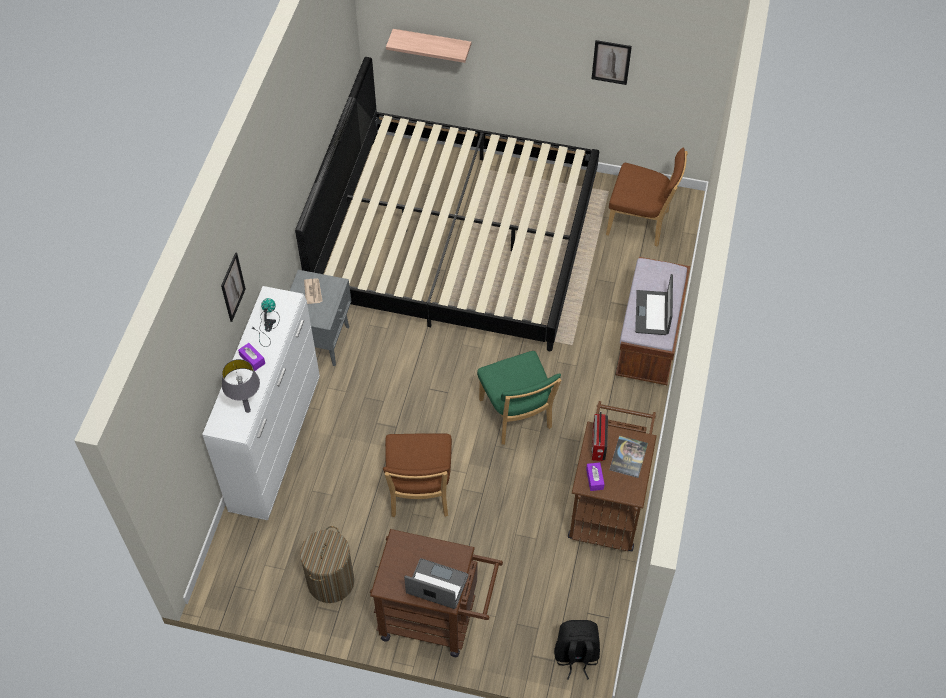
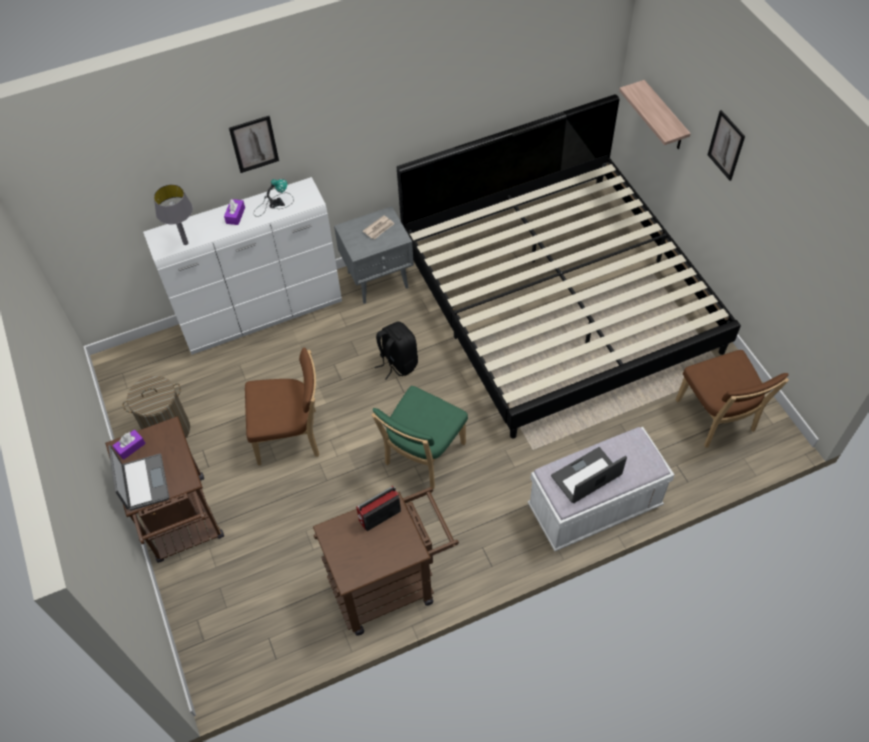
camera: 55 degrees right, 0 degrees up
(419, 494) = (291, 436): brown chair -> brown chair turned 150 degrees counterclockwise
(576, 656) = (219, 656): black backpack -> black backpack (397, 363)
(594, 479) = (340, 536): purple tissue box -> purple tissue box (130, 447)
(611, 62) = (784, 237): picture -> picture (726, 145)
(628, 457) = (386, 549): book -> none
(649, 340) = (594, 507): brown bench -> white bench

